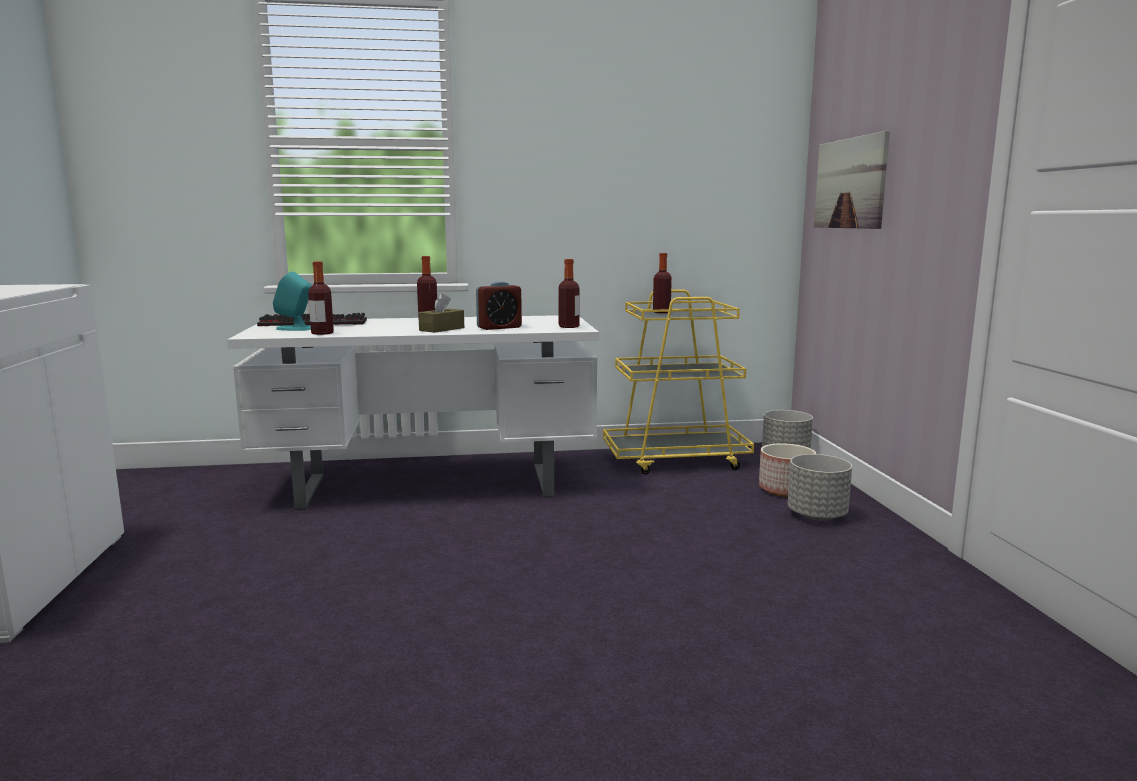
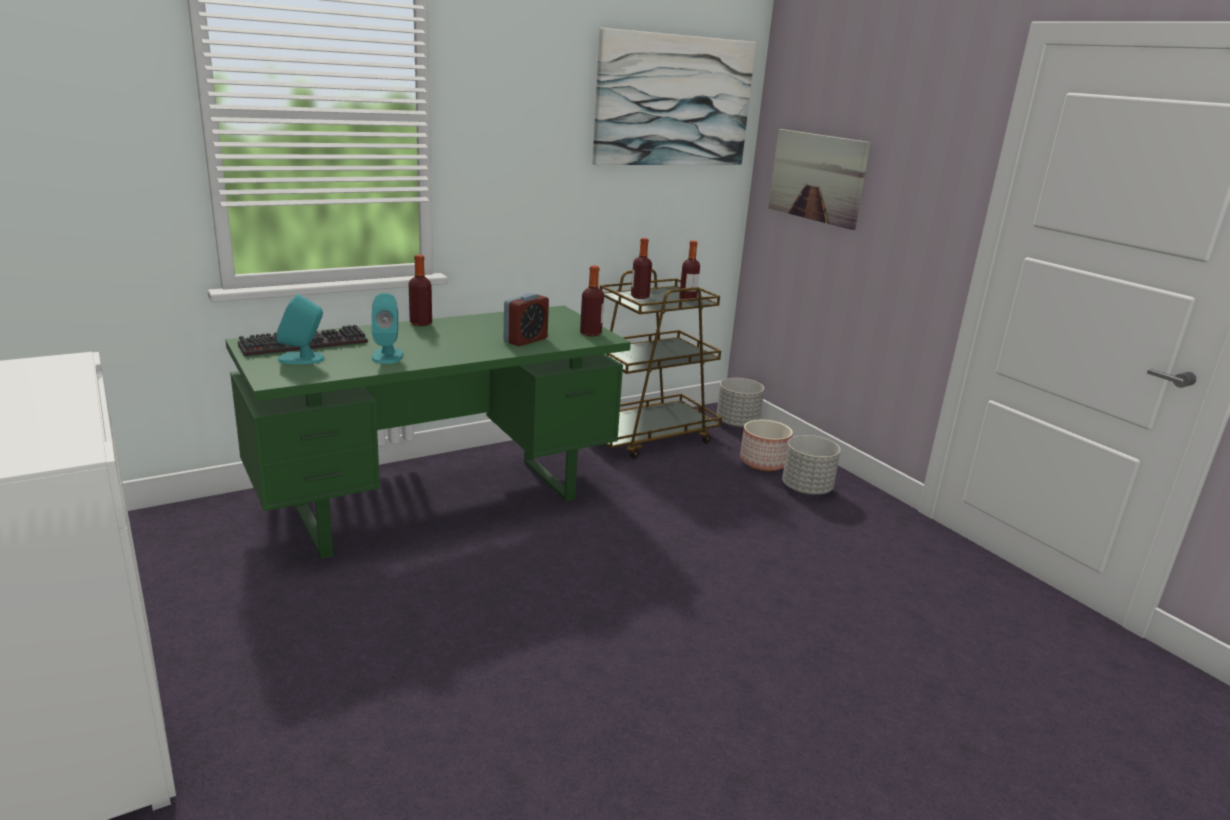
camera: 25 degrees left, 10 degrees up
(322, 333) = (351, 368): bottle -> bottle (687, 299)
(364, 330) = (387, 356): none -> turquoise speaker
(430, 486) = (440, 503): white desk -> green desk
(442, 329) = (471, 348): brown tissue box -> none
(676, 460) = (647, 436): yellow cart -> brown cart
(703, 125) = (674, 101): none -> picture

